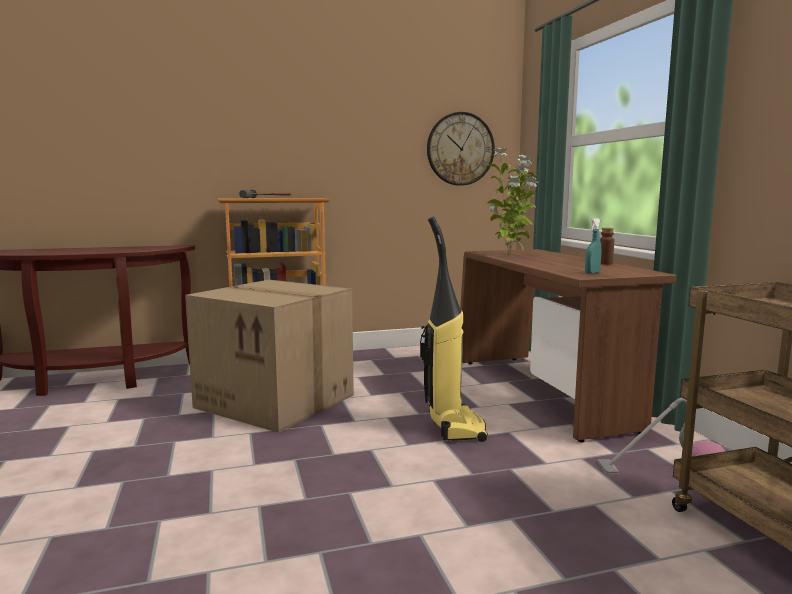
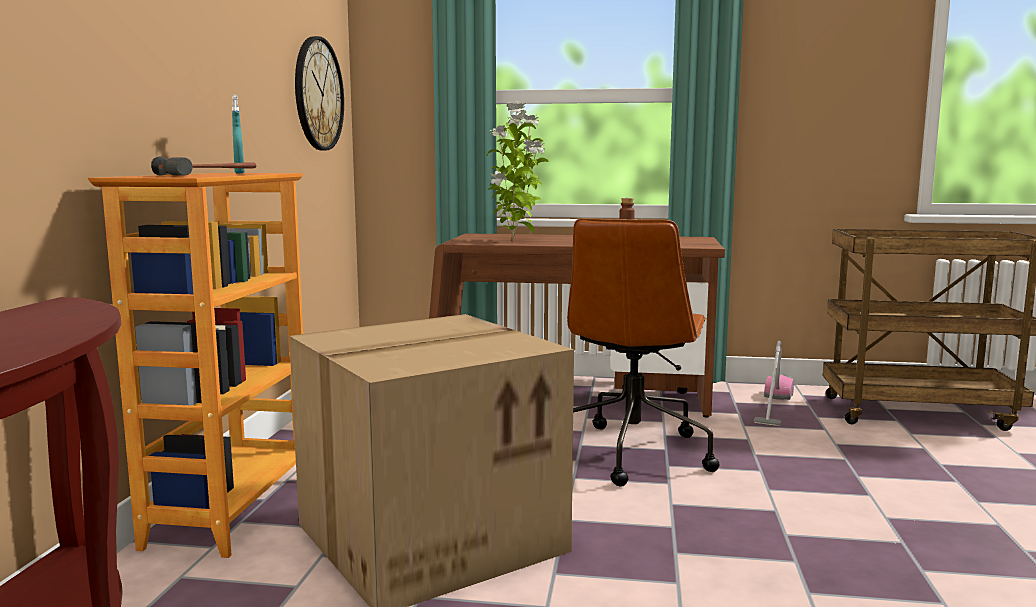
camera: 65 degrees left, 0 degrees up
(454, 426) = (632, 452): vacuum cleaner -> brown office chair
(592, 273) = (689, 243): turquoise spray bottle -> turquoise spray bottle (239, 173)

